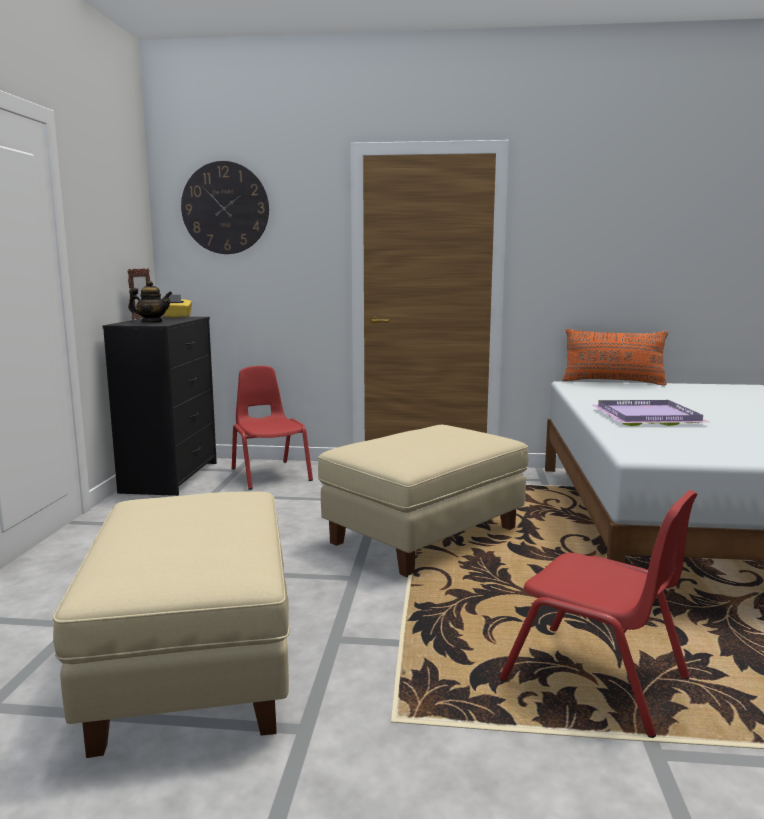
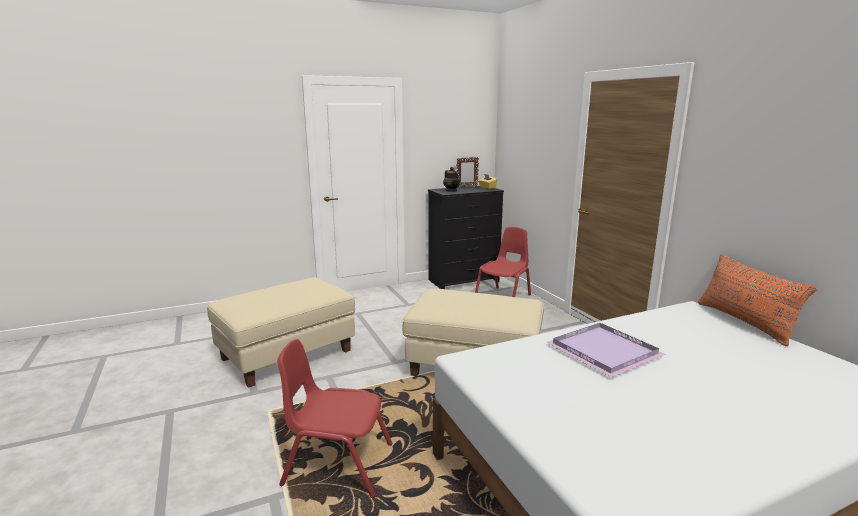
camera: 60 degrees right, 5 degrees up
(225, 208) = (523, 120): wall clock -> none
(596, 679) = (338, 464): red chair -> red chair turned 90 degrees clockwise

